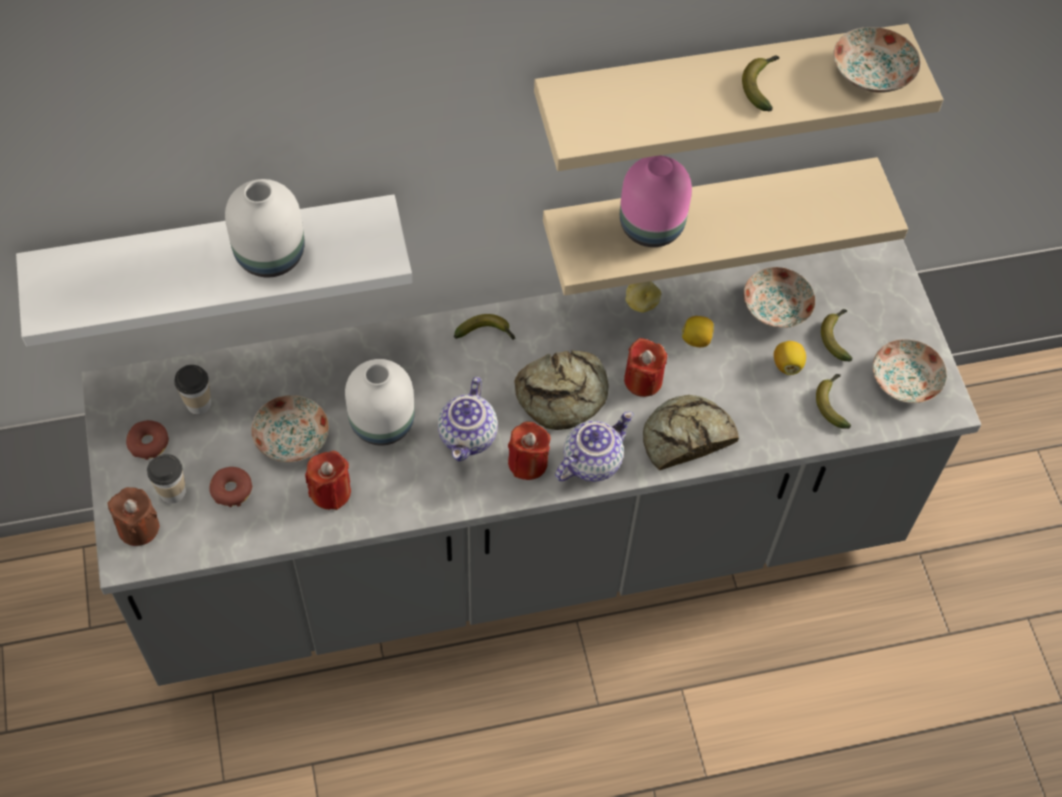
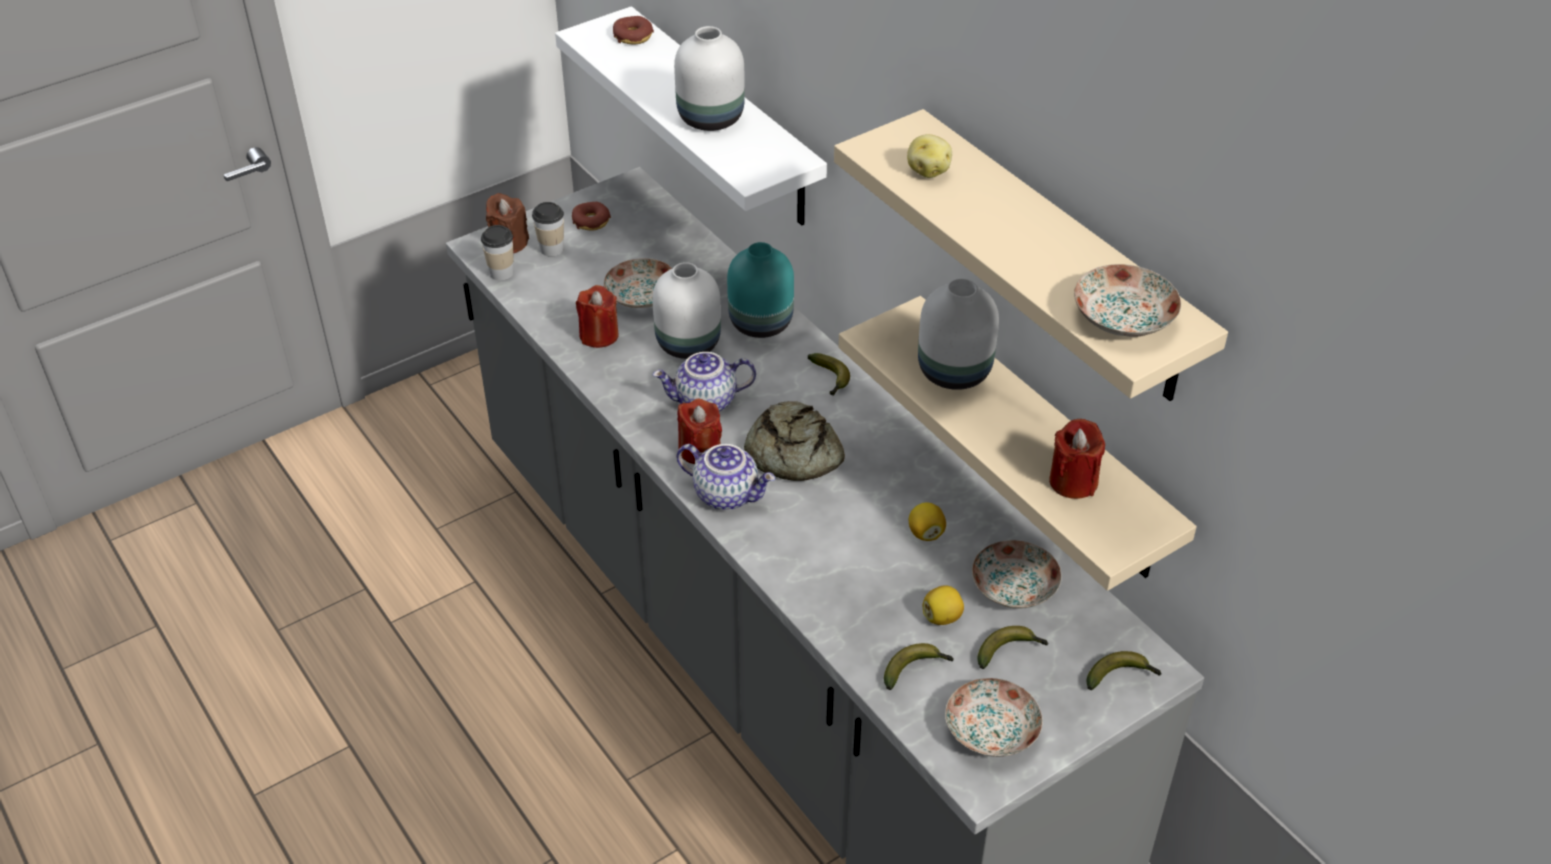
camera: 70 degrees right, 15 degrees down
(198, 403) = (645, 234): cup -> cup (501, 272)
(231, 490) = (570, 279): donut -> donut (633, 36)
(383, 355) = (761, 322): none -> turquoise vase
(641, 303) = (941, 477): potato -> potato (928, 171)
(643, 380) = (846, 505): red candle -> red candle (1073, 481)
(653, 227) = (954, 373): pink vase -> white vase
(685, 437) = (797, 557): bread -> none
(761, 85) = (1035, 245): banana -> banana (1122, 676)

